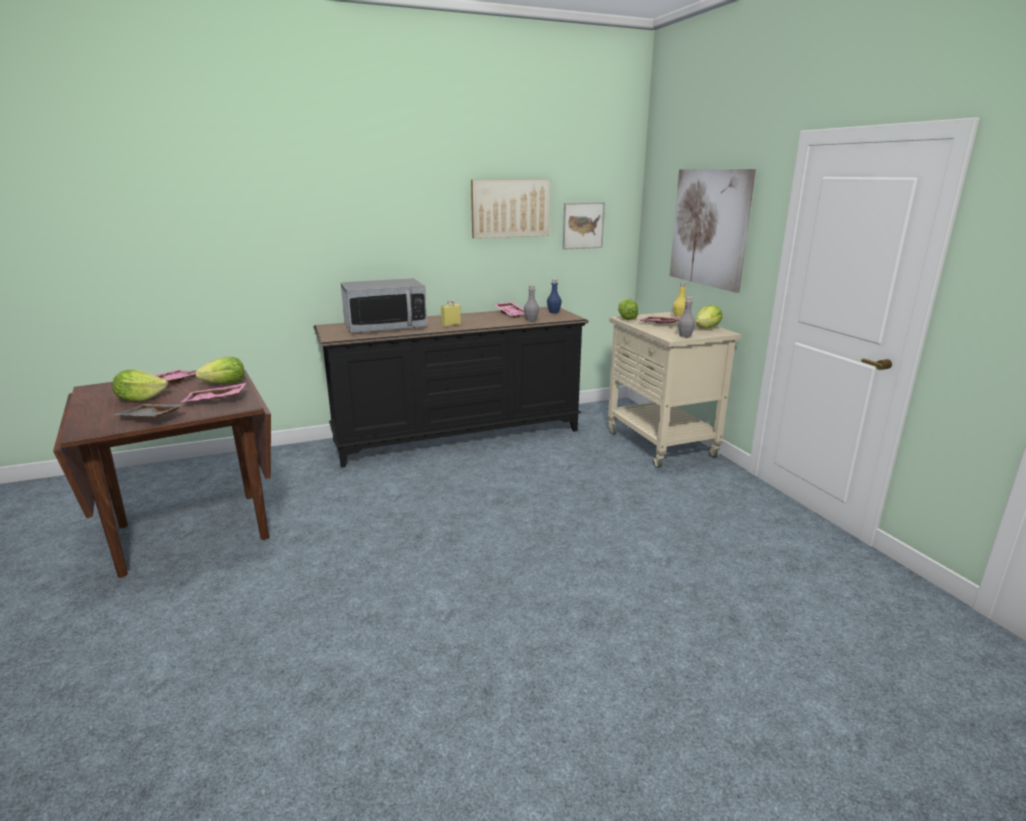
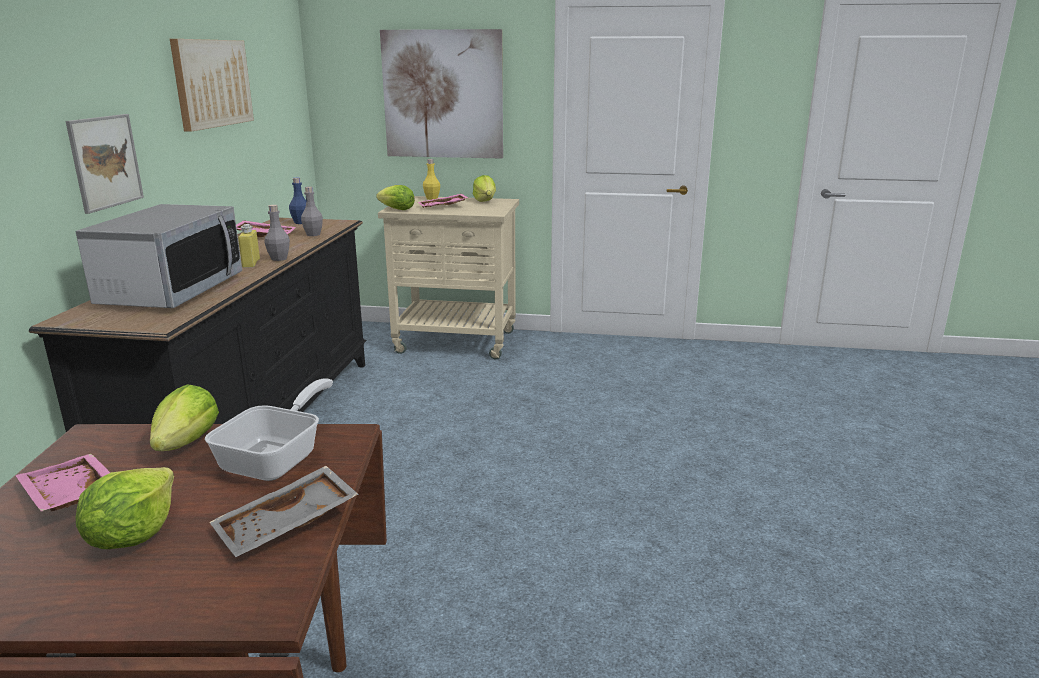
camera: 60 degrees left, 0 degrees up
(215, 401) = (278, 458): pink tray -> frying pan
(583, 225) = (272, 104): picture -> picture (105, 162)
(685, 336) = (495, 209): grey bottle -> grey bottle (279, 259)

